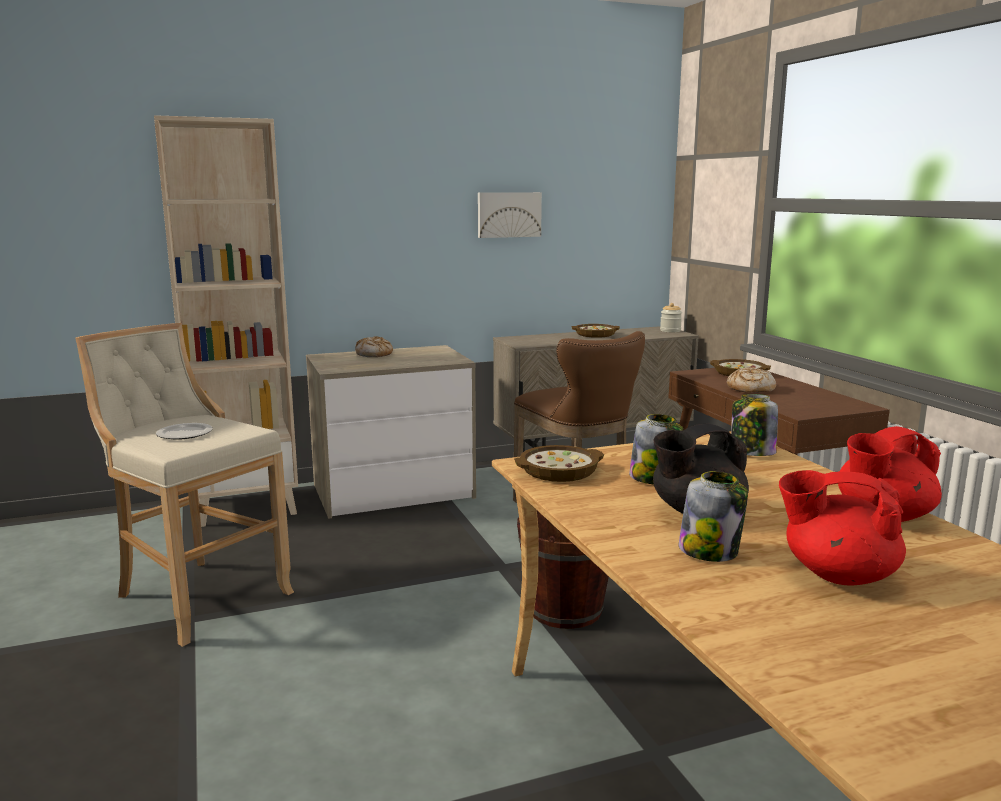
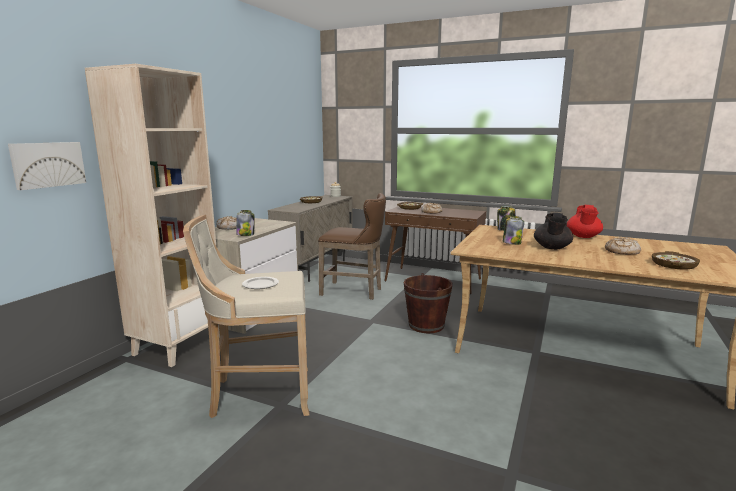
camera: 45 degrees left, 0 degrees up
(508, 214) = (267, 138): picture -> picture (47, 164)
(559, 471) = (483, 248): bowl -> bowl (674, 265)
(709, 551) = (587, 255): jar -> jar (245, 234)
(837, 575) = (621, 252): red teapot -> bread

